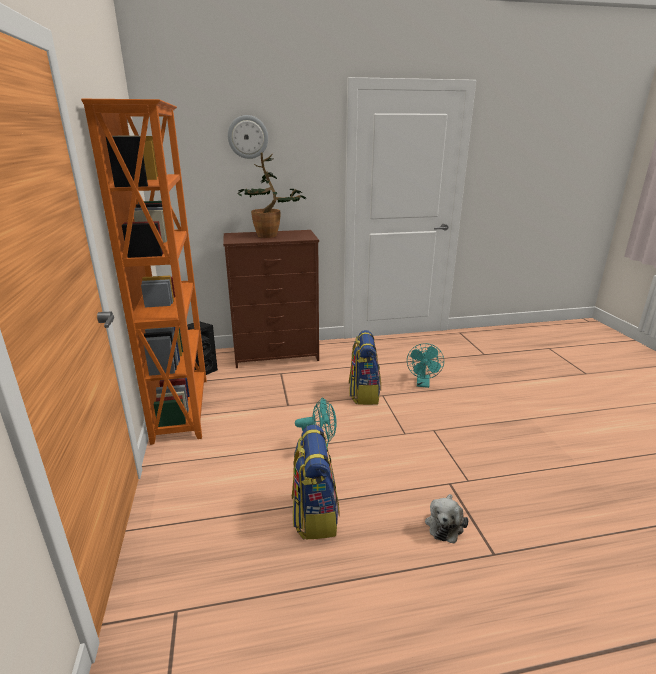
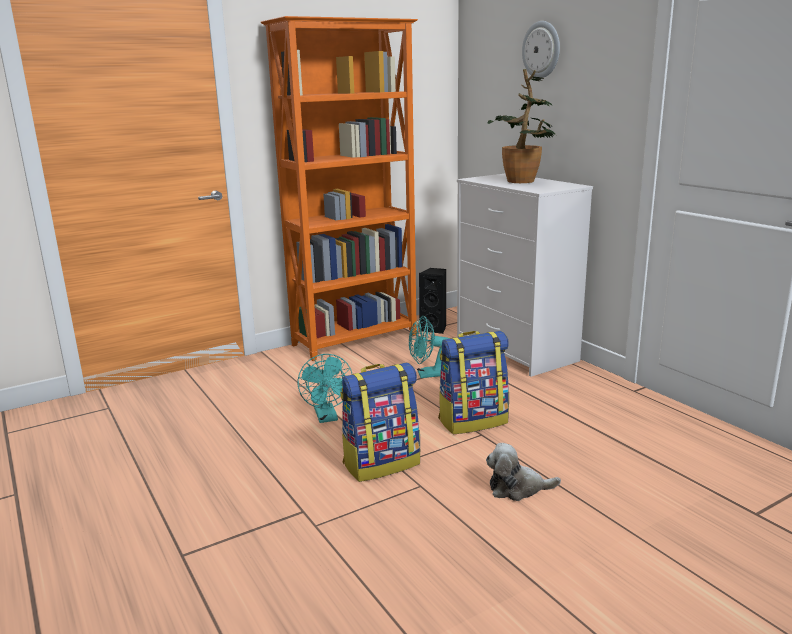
camera: 70 degrees right, 5 degrees down
(276, 354) = (516, 350): brown dresser -> white dresser
(314, 515) = (220, 436): backpack -> backpack (381, 463)
(423, 384) = (549, 461): turquoise fan -> turquoise fan (427, 375)
(444, 524) = (225, 515): plush toy -> plush toy (517, 488)

